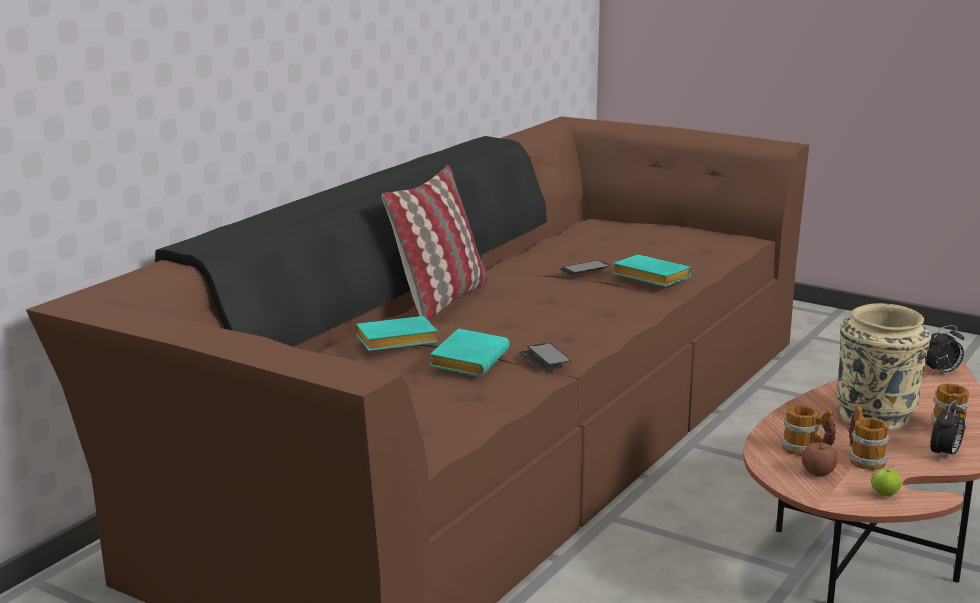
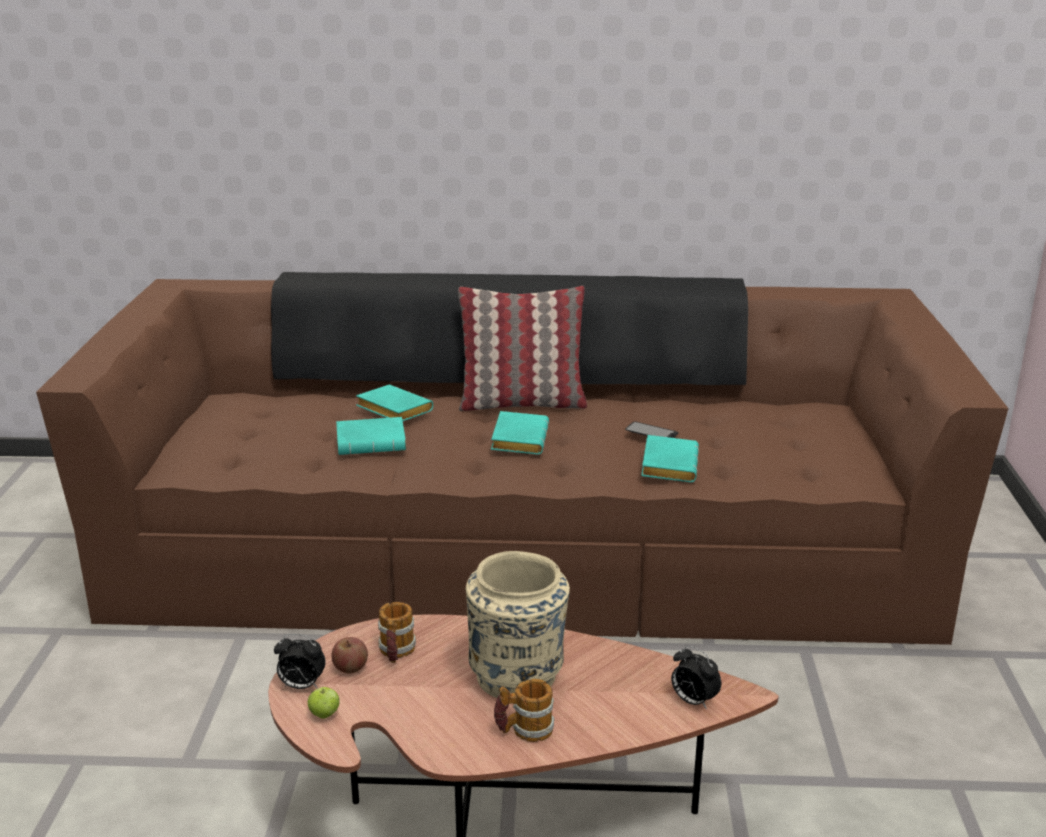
camera: 60 degrees right, 5 degrees up
(537, 309) = (518, 439): none -> turquoise book
(545, 359) = (403, 469): phone -> none
(863, 458) = (402, 688): mug -> none
(945, 455) = (452, 738): alarm clock -> alarm clock (301, 686)

